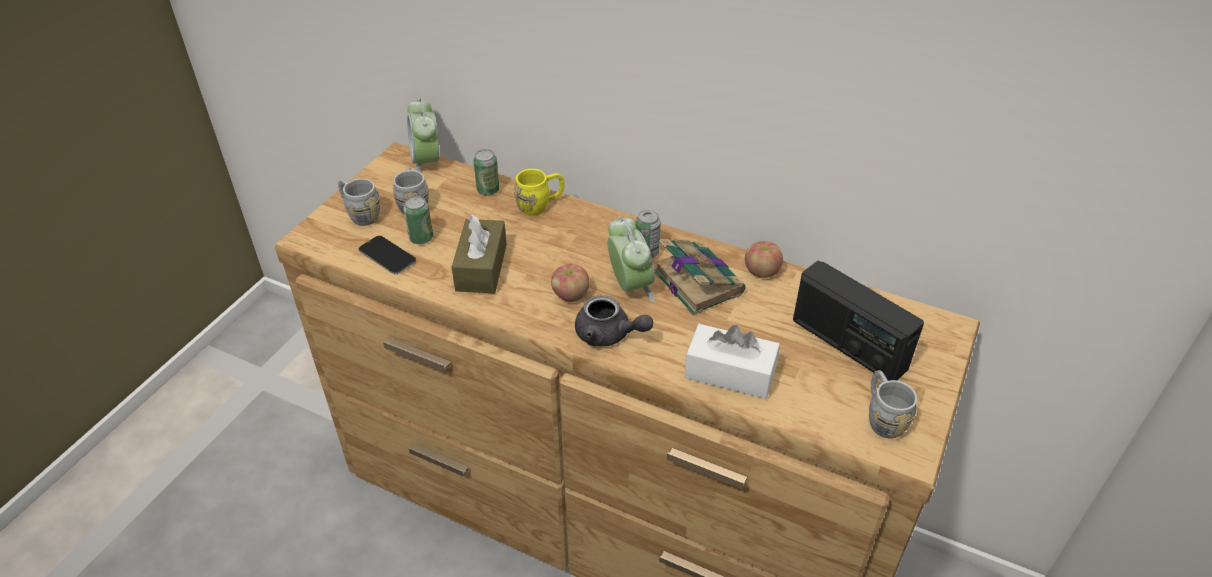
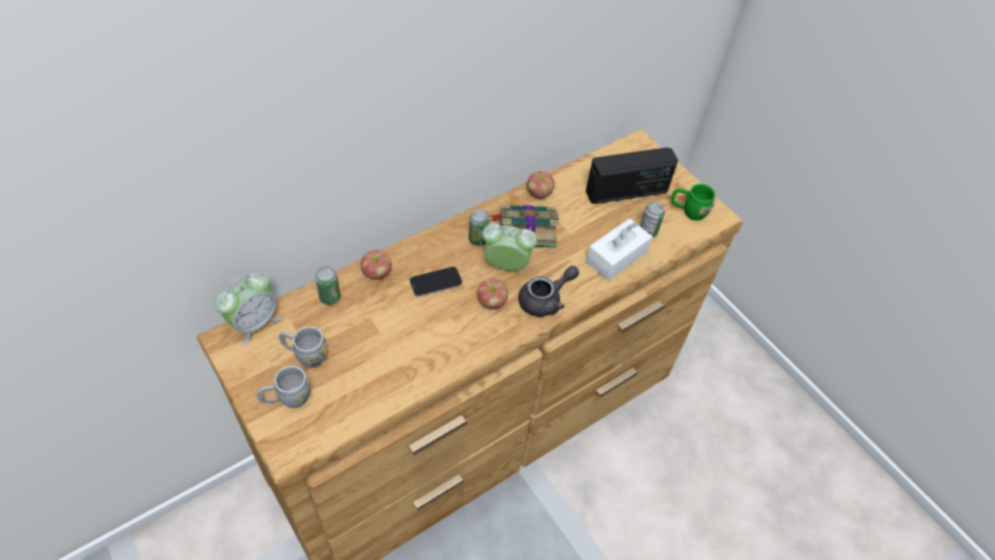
camera: 65 degrees left, 10 degrees up
(387, 256) = (361, 399): phone -> phone (435, 282)
(421, 238) = (356, 367): can -> can (648, 232)
(427, 163) = (254, 323): alarm clock -> alarm clock turned 60 degrees counterclockwise
(481, 267) = (423, 342): brown tissue box -> none
(540, 205) = (377, 273): yellow mug -> apple
(882, 417) = (688, 211): grey mug -> green mug

